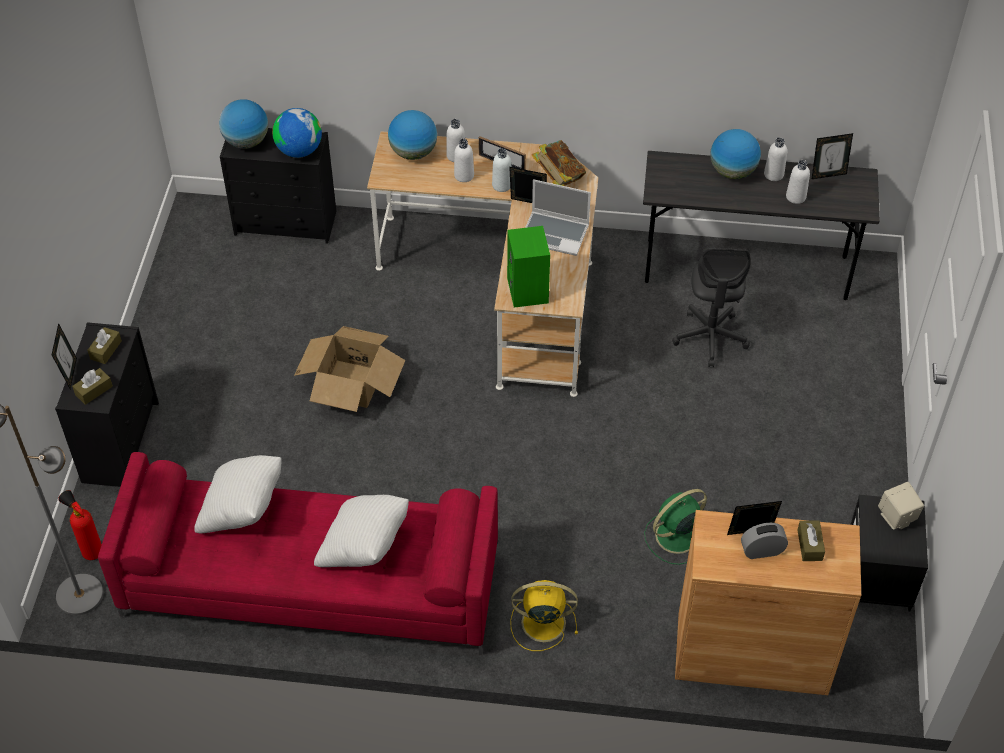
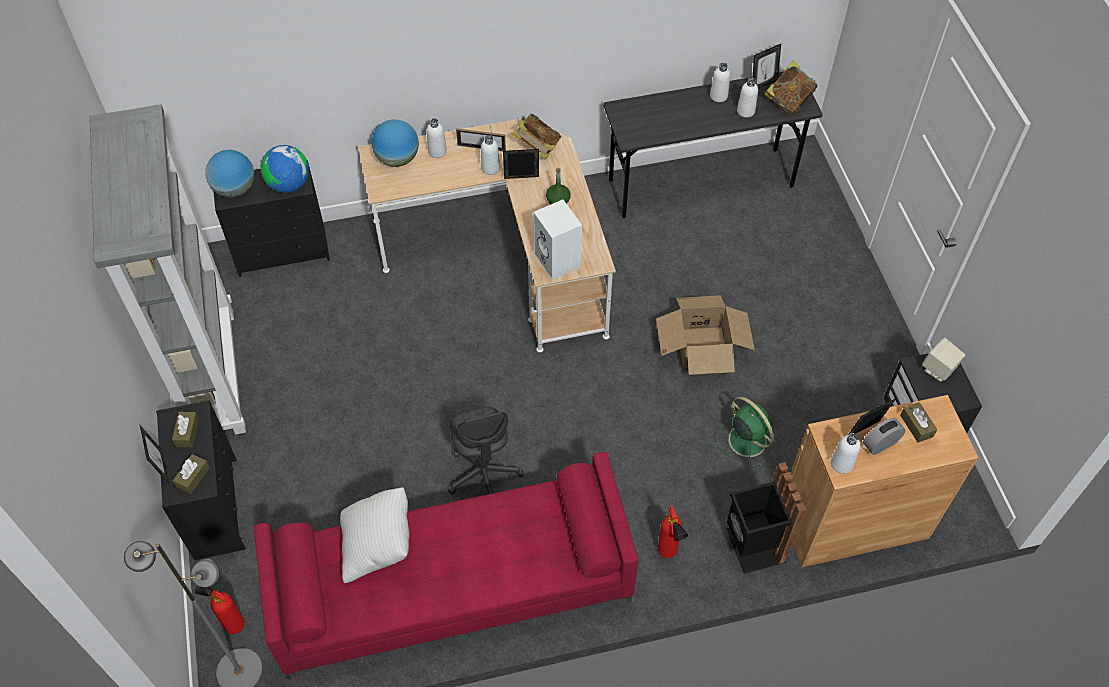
camera: 20 degrees left, 5 degrees up
(170, 318) = (212, 373): none -> grey bookcase
(351, 383) = (407, 386): cardboard box -> cardboard box (702, 347)
(364, 548) = (506, 545): white pillow -> none
(464, 175) = (453, 168): white bottle -> white bottle (842, 463)
(529, 291) = (558, 260): green speaker -> white speaker
(541, 622) = (669, 554): yellow fan -> fire extinguisher
(555, 234) = (558, 200): laptop -> green bottle
(632, 642) = (752, 546): none -> black trash can
(674, 536) = (746, 439): green fan -> green fan turned 105 degrees clockwise
(710, 338) = (698, 252): grey office chair -> grey office chair (484, 475)
(732, 172) = (683, 103): globe -> none
(848, 198) = (788, 101): none -> book

